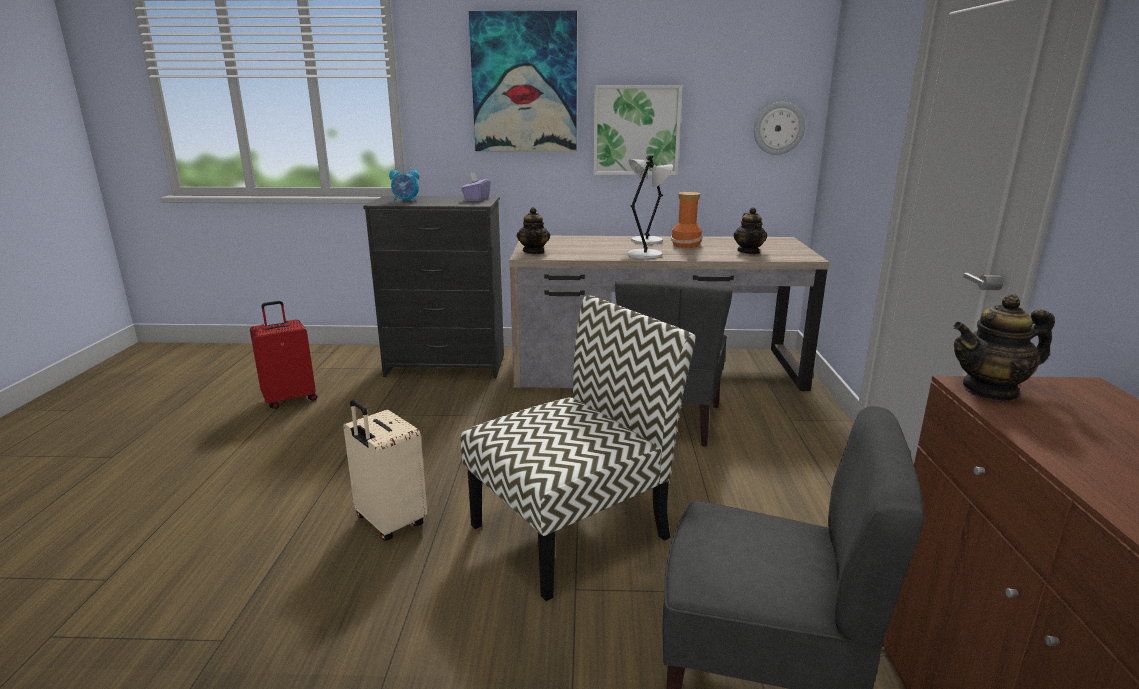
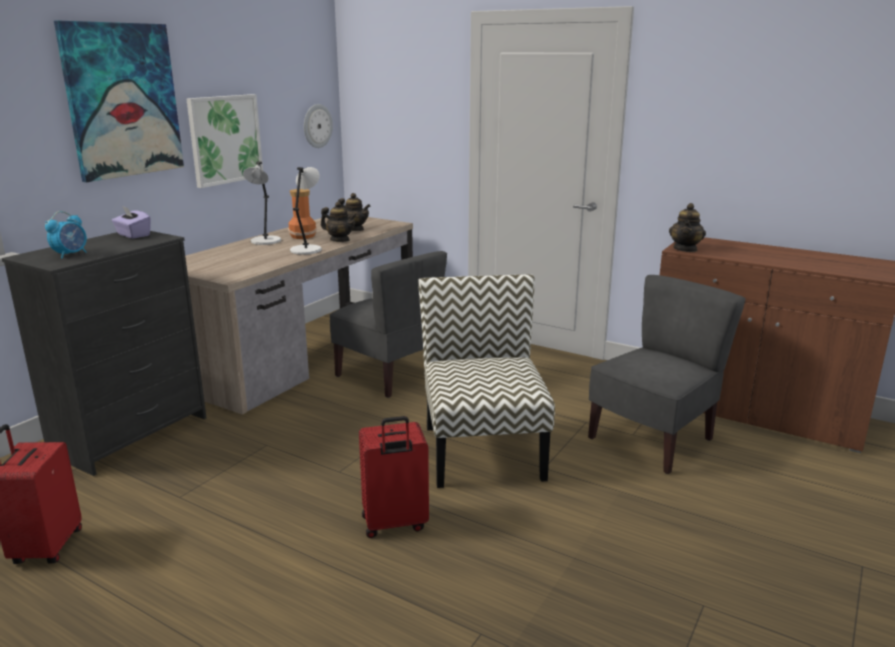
camera: 60 degrees left, 0 degrees up
(389, 522) = (394, 524): beige suitcase -> red suitcase
(534, 252) = (220, 274): teapot -> teapot (340, 240)

